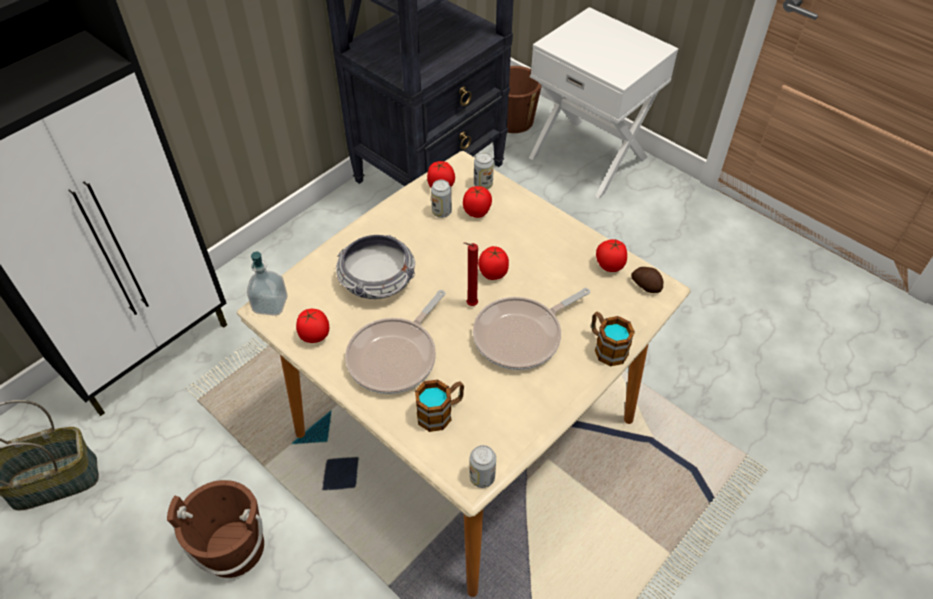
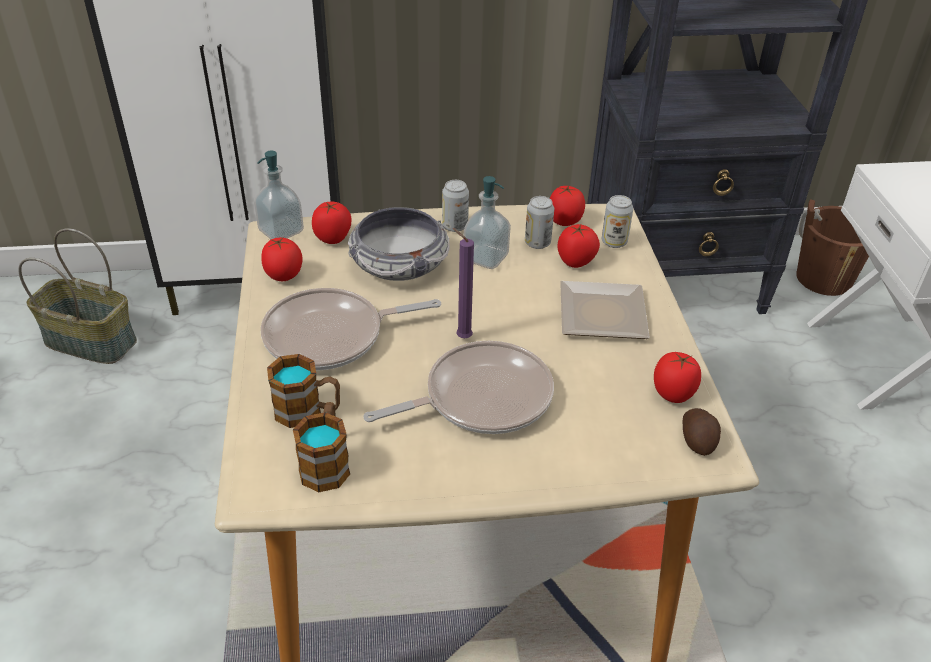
camera: 40 degrees right, 10 degrees down
(233, 548) = (146, 489): brown bucket -> none
(423, 241) = (485, 258): none -> soap dispenser
(470, 305) = (461, 337): red candle -> purple candle
(482, 477) = (268, 497): can -> can (455, 226)
(493, 273) = (523, 324): tomato -> tomato (333, 238)
(522, 336) = (480, 398): frying pan -> frying pan turned 150 degrees clockwise
(524, 239) = (599, 312): none -> plate
(606, 347) = (565, 470): mug -> mug (327, 462)

